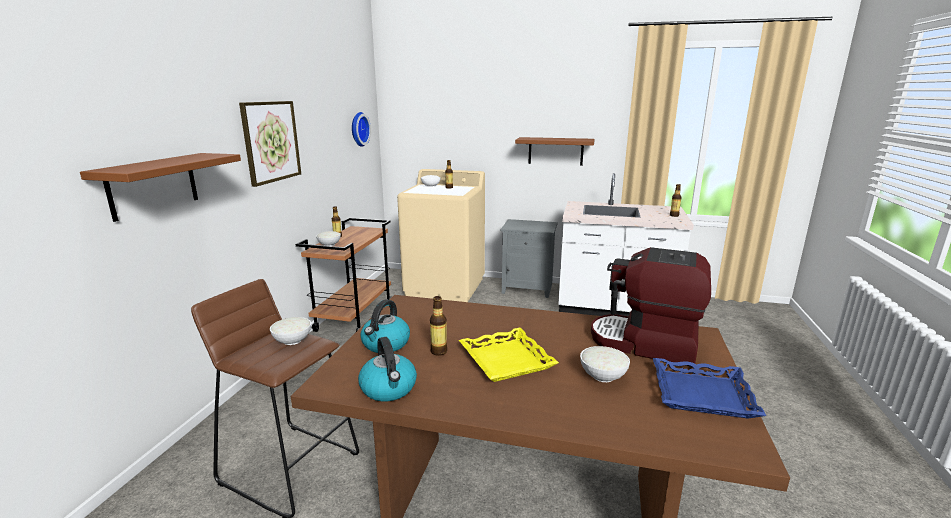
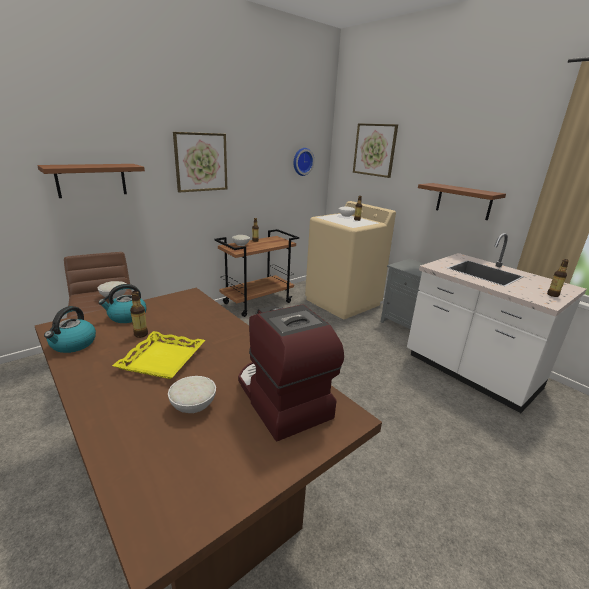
camera: 35 degrees right, 5 degrees up
(442, 108) = (374, 150): none -> picture
(702, 394) = (230, 469): blue tray -> none

